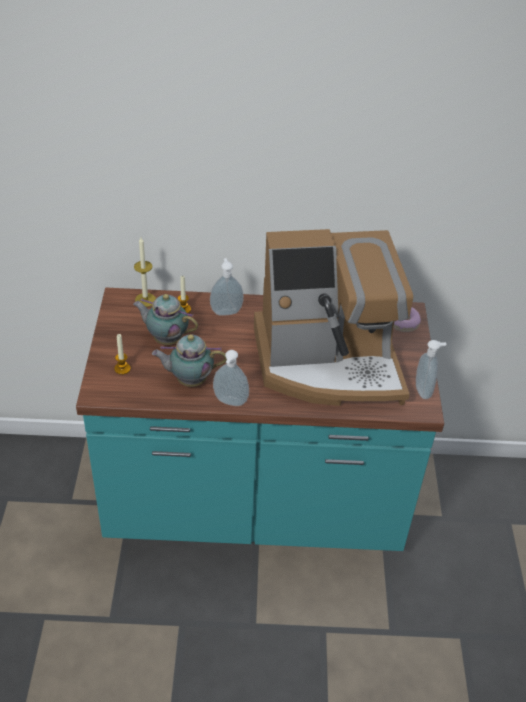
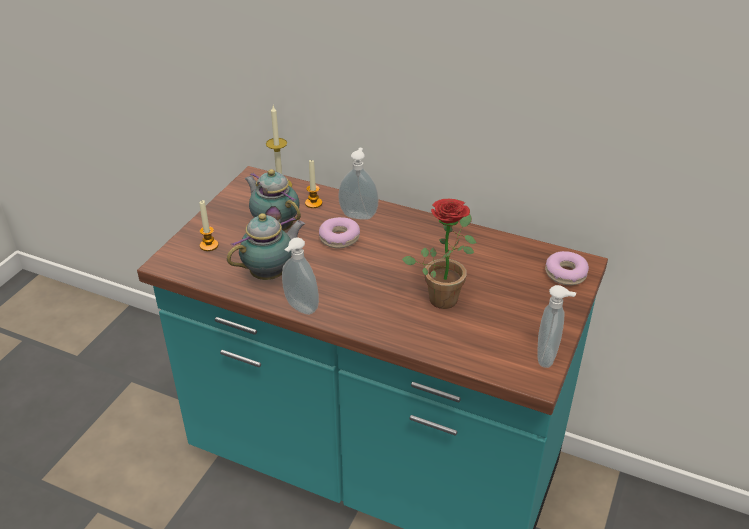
camera: 25 degrees right, 5 degrees down
(189, 380) = (271, 274): teapot -> teapot turned 120 degrees clockwise
(223, 335) = (339, 238): none -> donut
(328, 362) = (444, 295): coffee machine -> potted plant

